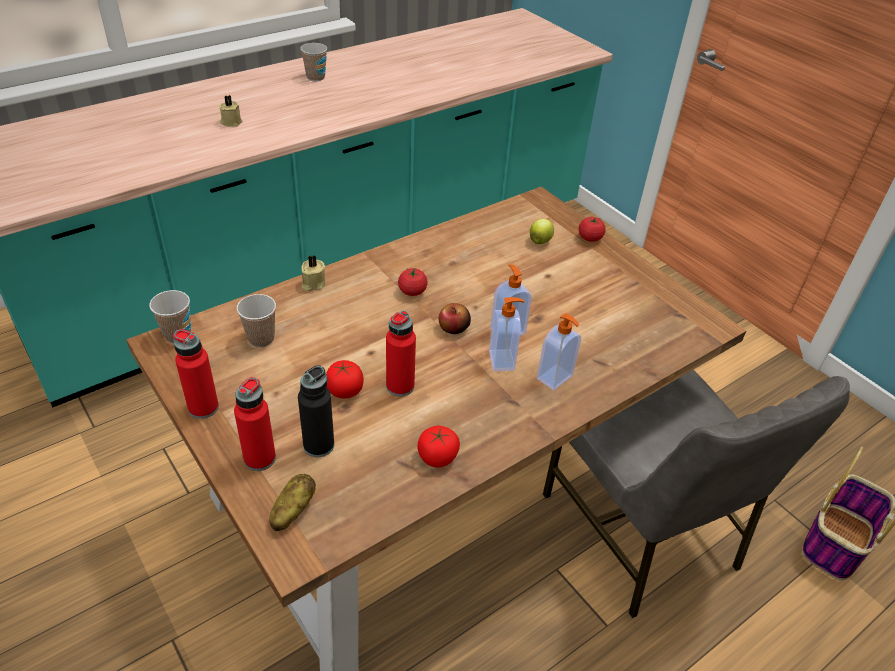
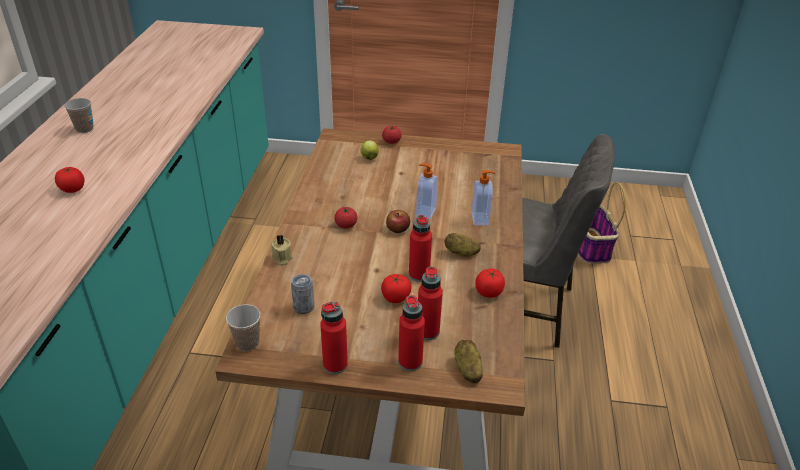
camera: 45 degrees left, 5 degrees down
(231, 122) = (72, 189): beige candle -> tomato
(261, 339) = (304, 307): cup -> can
(319, 445) = (427, 332): black bottle -> red bottle
(475, 397) = (461, 253): none -> potato
(502, 360) = (445, 227): soap dispenser -> none

